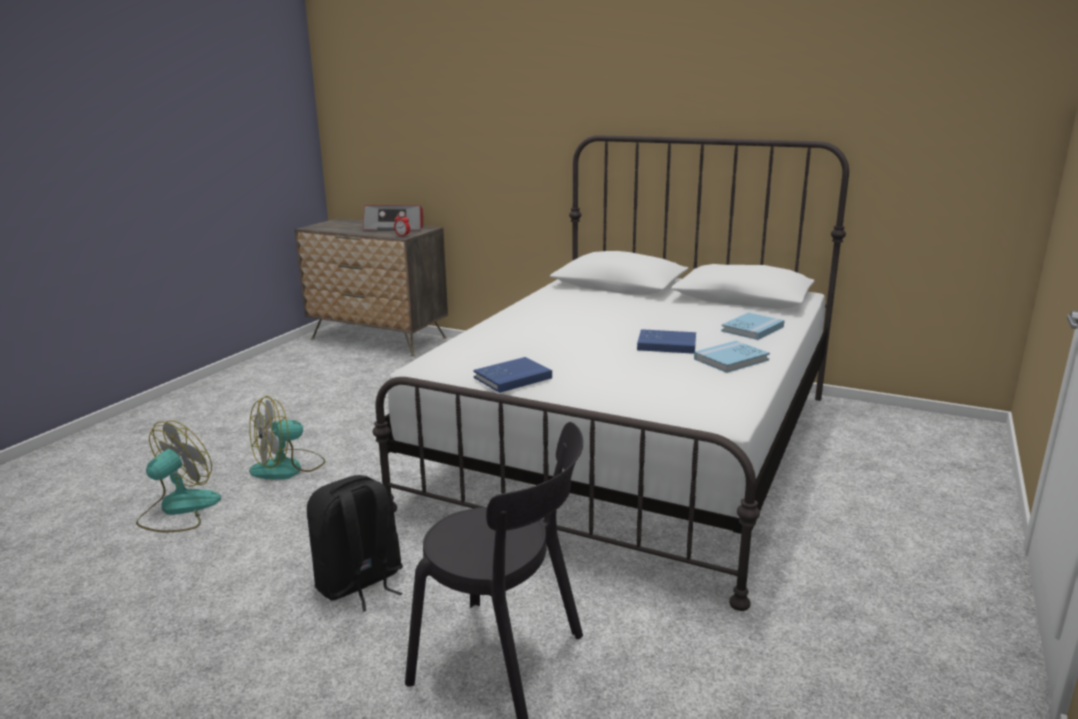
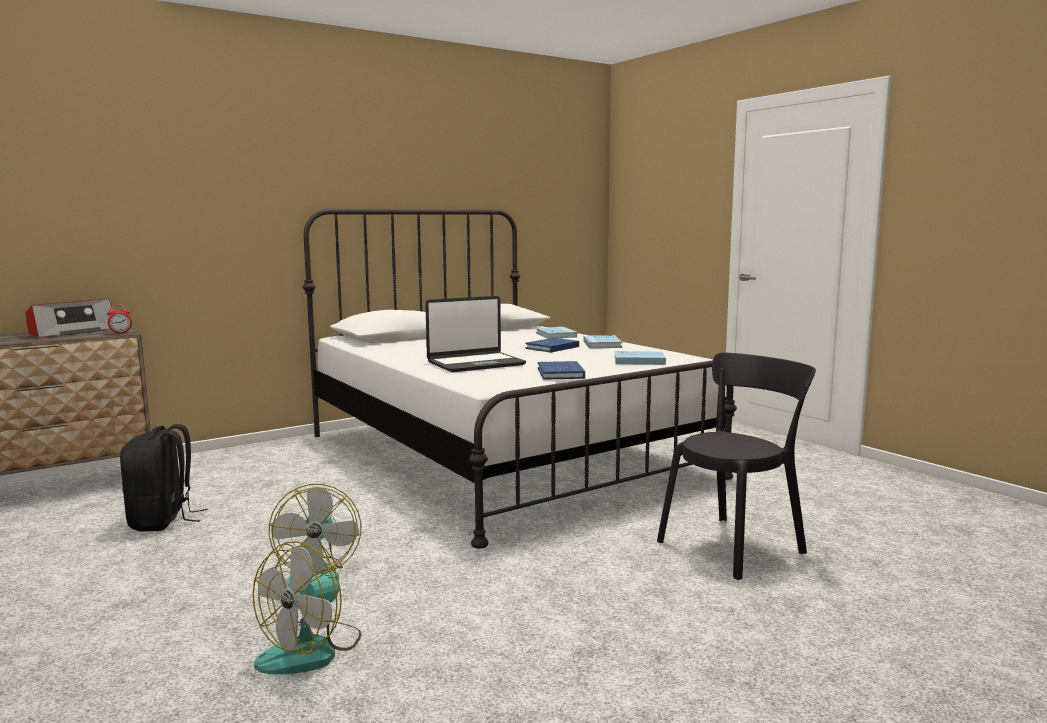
camera: 60 degrees left, 10 degrees down
(178, 509) = (311, 650): fan -> fan turned 120 degrees counterclockwise
(359, 583) = (587, 575): black backpack -> black backpack (163, 521)
(527, 338) = (475, 363): none -> laptop
(651, 396) = (639, 361): none -> blue book

